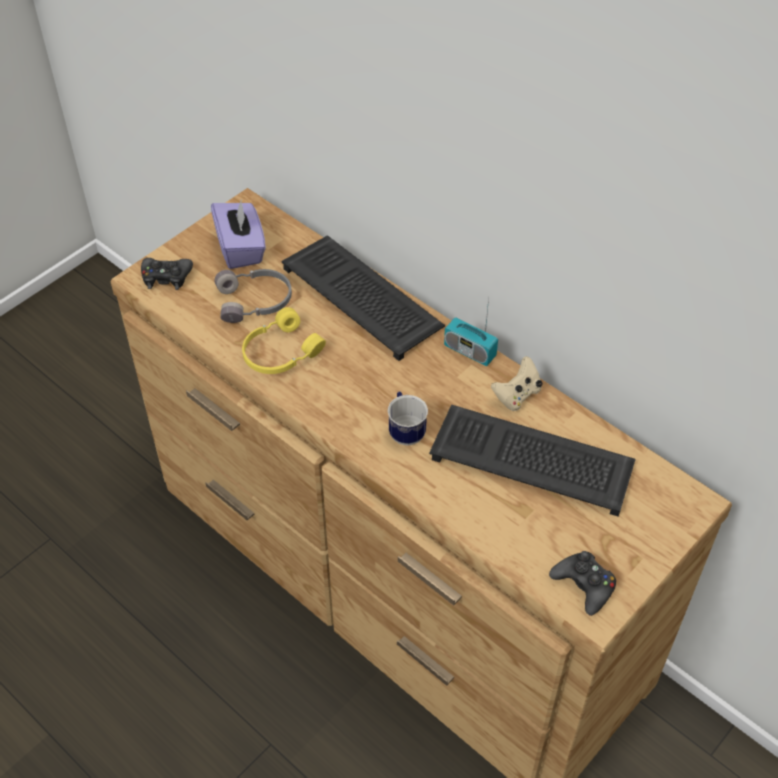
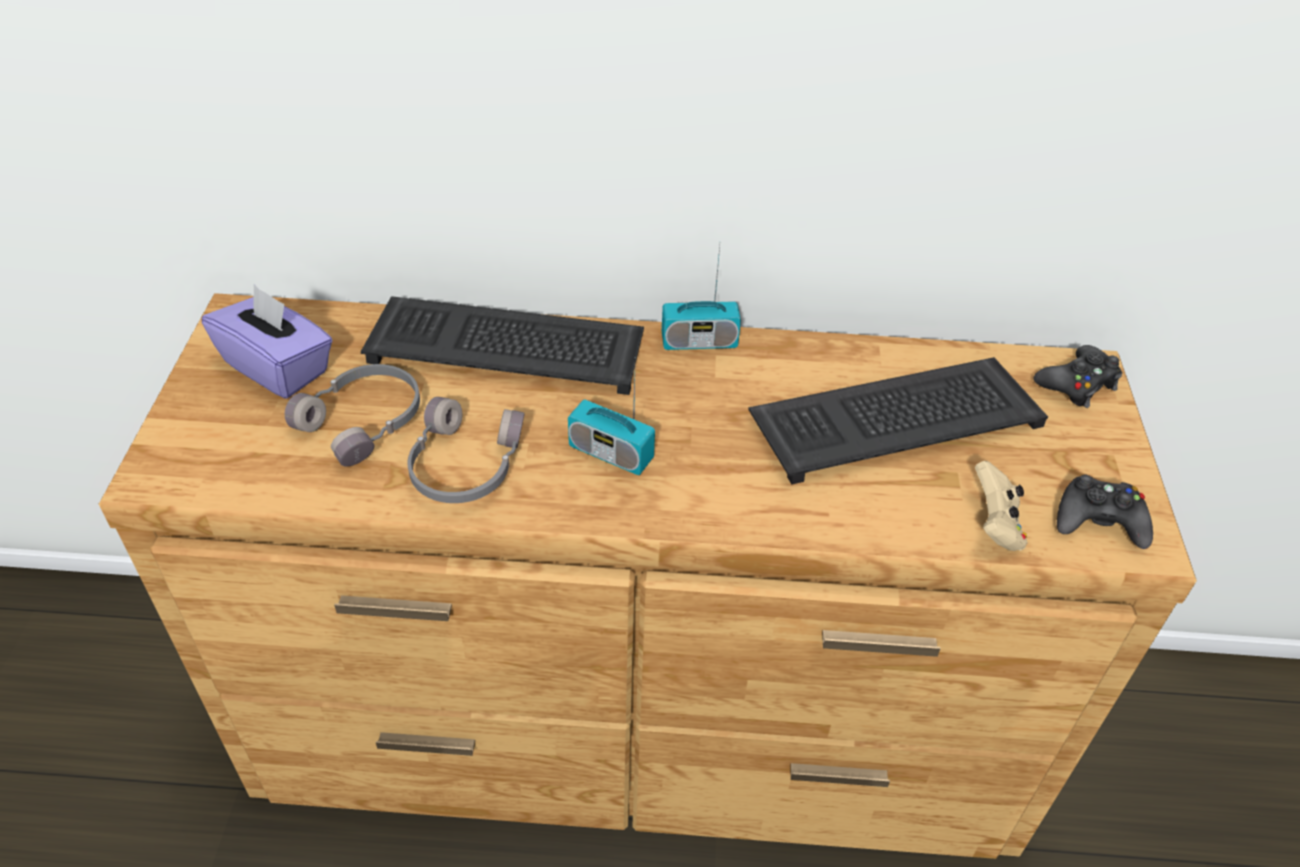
camera: 40 degrees left, 5 degrees down
(166, 277) = (194, 455): black game controller -> black game controller (1077, 384)
(279, 352) = (463, 465): yellow headphones -> grey headphones
(357, 388) = (611, 453): none -> radio
(405, 431) = (723, 469): mug -> none
(517, 395) = (802, 361): beige game controller -> beige game controller (995, 525)

